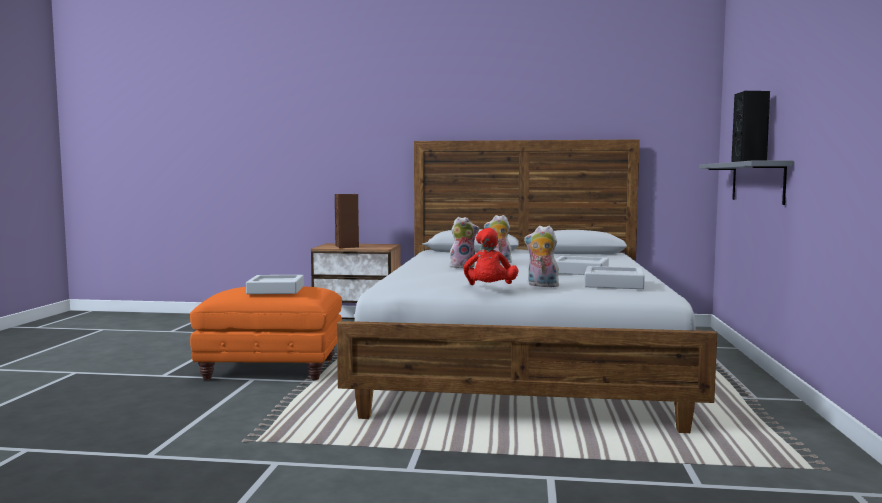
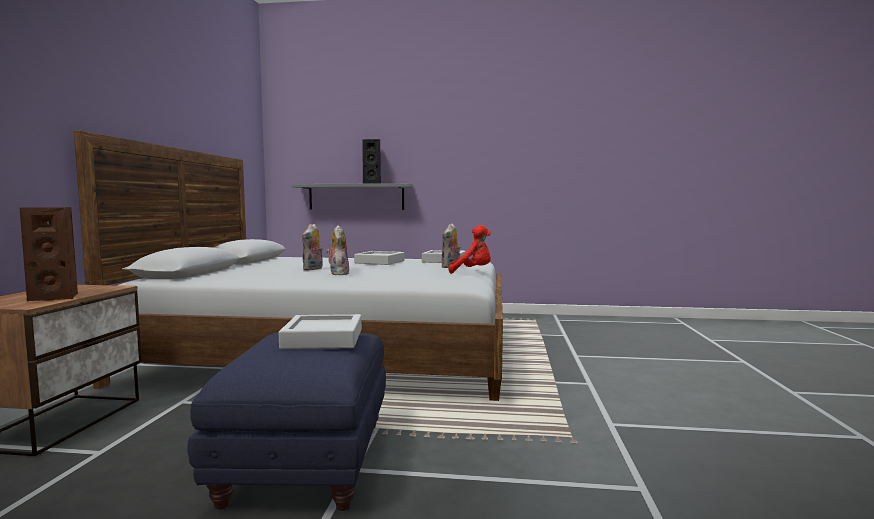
camera: 90 degrees left, 0 degrees up
(273, 369) = (307, 460): orange ottoman -> blue ottoman

